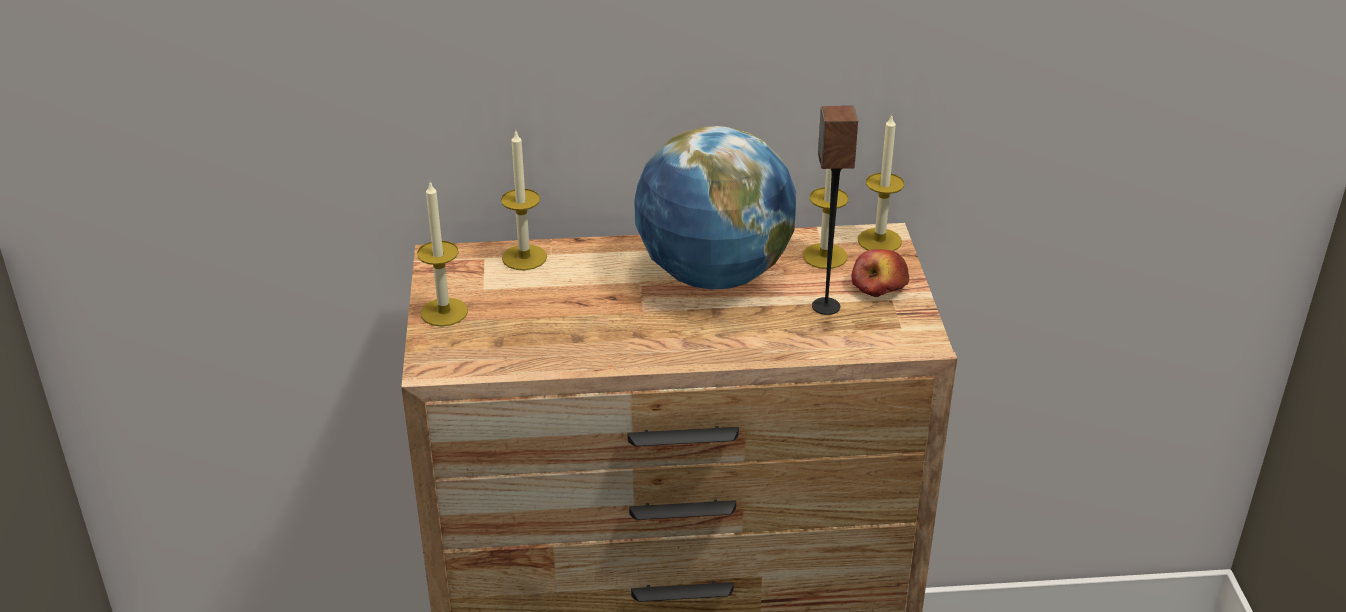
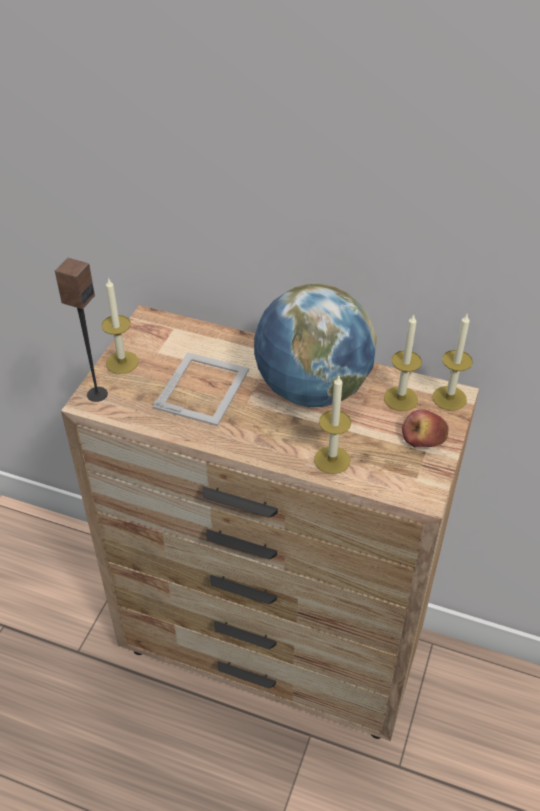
camera: 25 degrees right, 10 degrees up
(524, 257) = (198, 336): candle -> candle (332, 460)
(574, 310) = (203, 388): none -> picture frame
(825, 306) = (373, 441): speaker -> speaker (97, 394)

